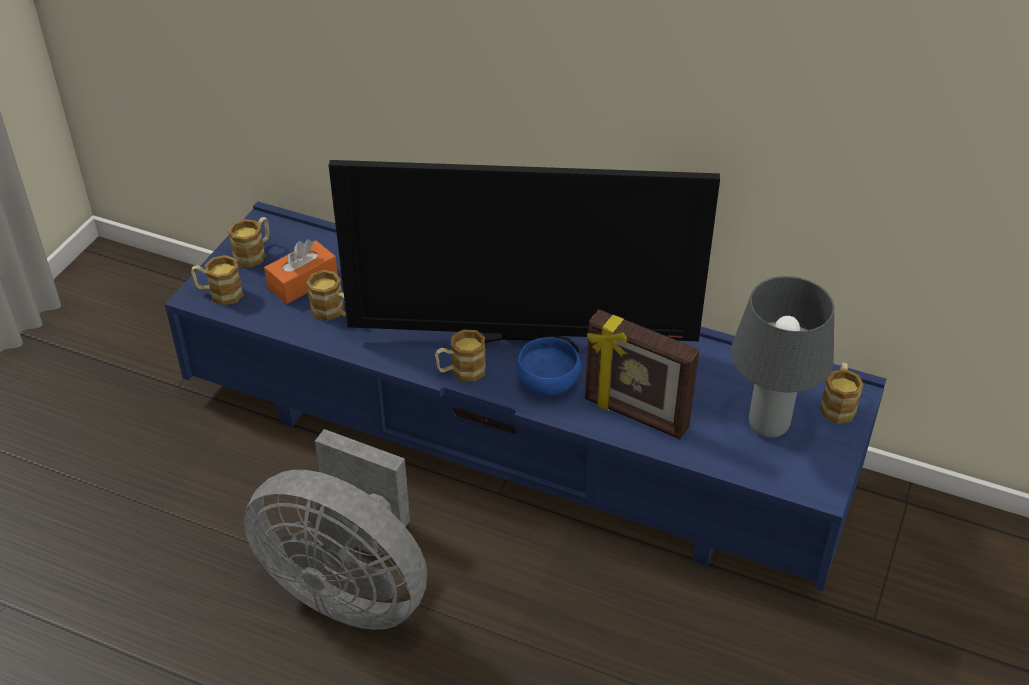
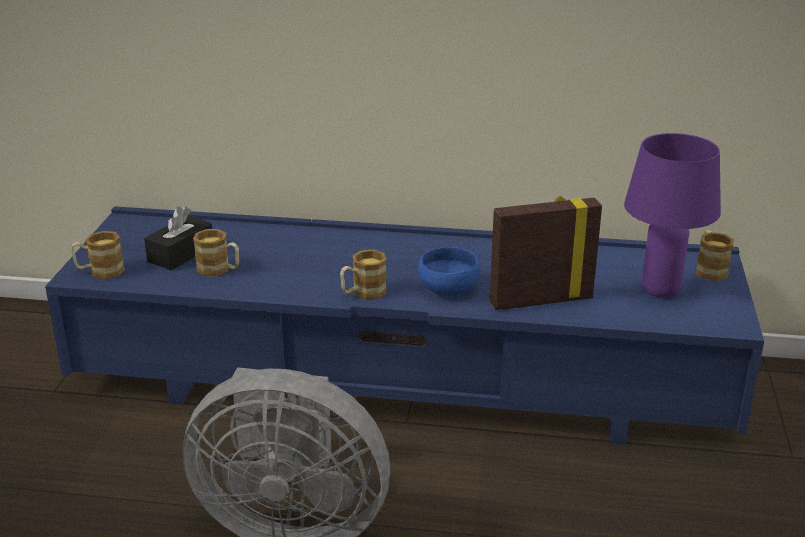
camera: 15 degrees left, 15 degrees down
(254, 253) = (124, 241): mug -> none
(302, 282) = (181, 254): orange tissue box -> black tissue box
(522, 341) = (409, 266): television -> none
(635, 415) = (540, 300): picture frame -> picture frame turned 150 degrees clockwise
(768, 425) = (660, 290): grey table lamp -> purple table lamp

